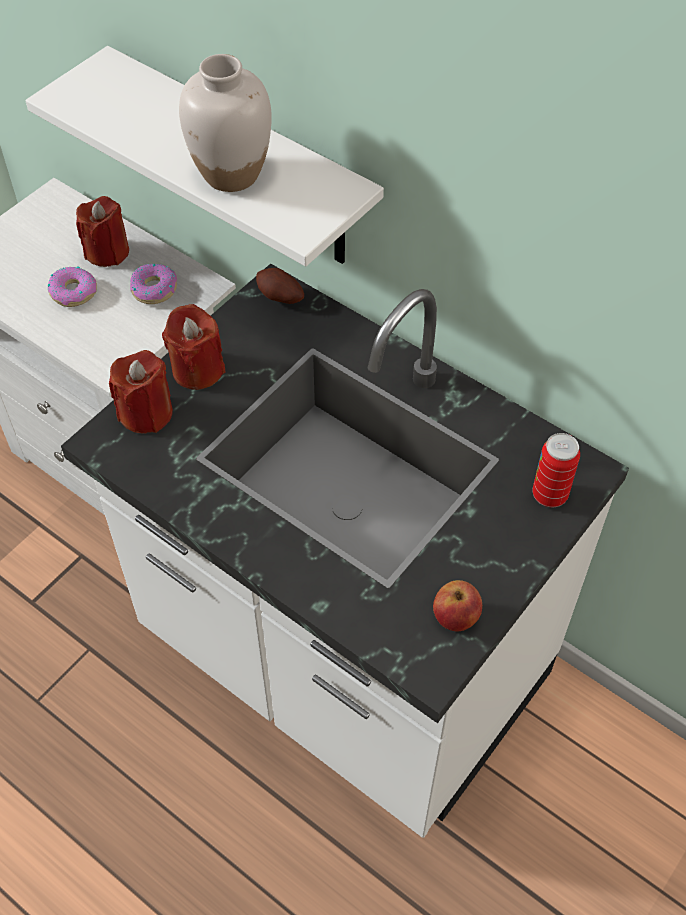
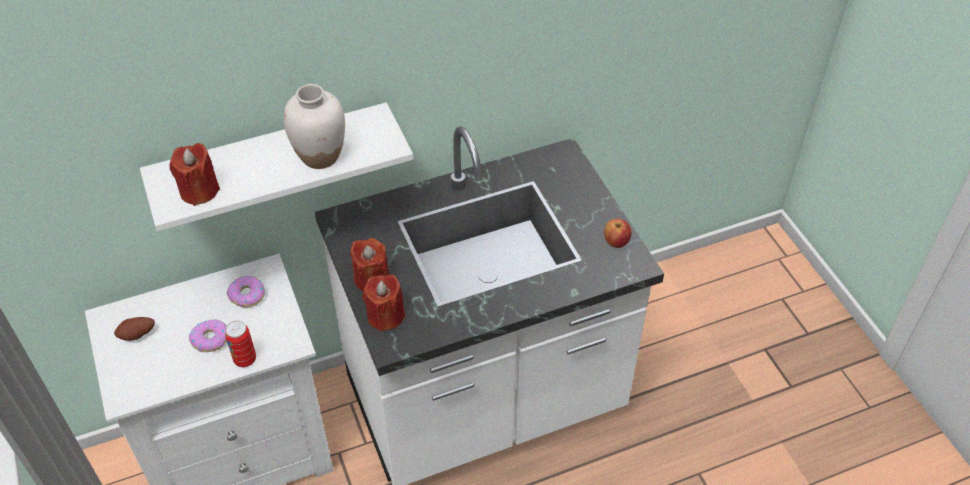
camera: 60 degrees left, 5 degrees down
(107, 252) = (190, 307): red candle -> red candle (199, 191)
(279, 298) = (347, 219): potato -> potato (137, 335)
(549, 495) = (569, 173): can -> can (245, 359)

